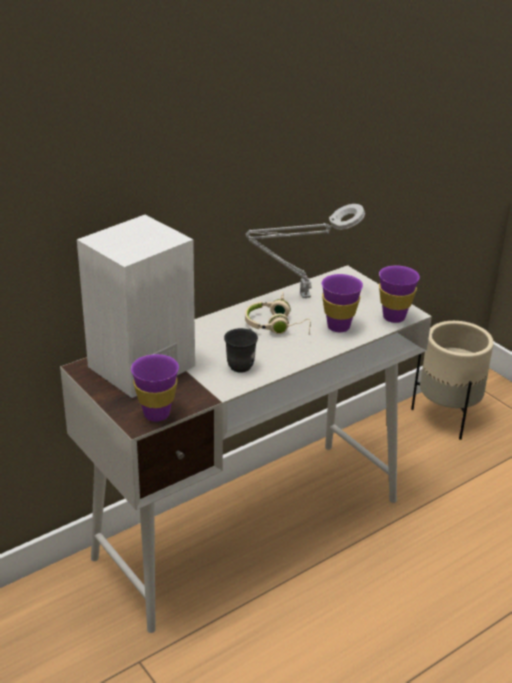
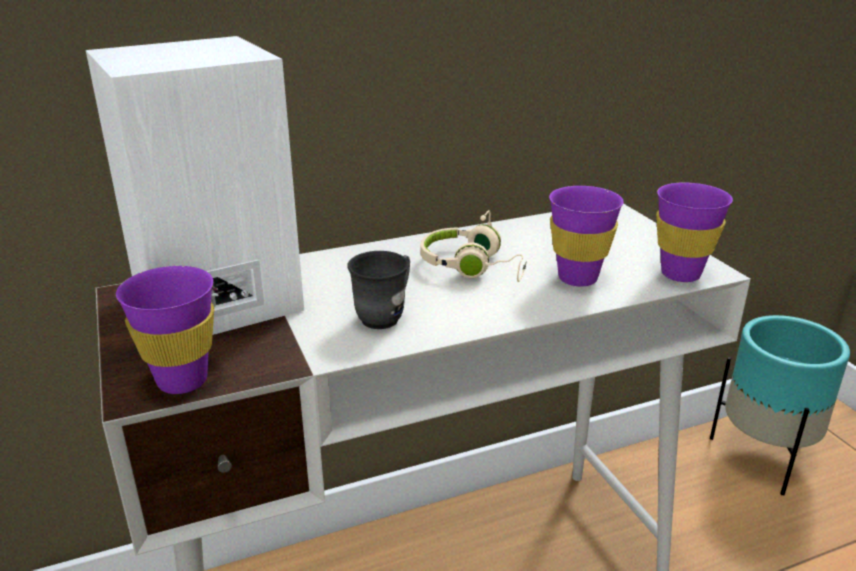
camera: 15 degrees right, 5 degrees down
(301, 297) = (530, 232): grey table lamp -> none
(448, 416) = (765, 457): beige planter -> turquoise planter

